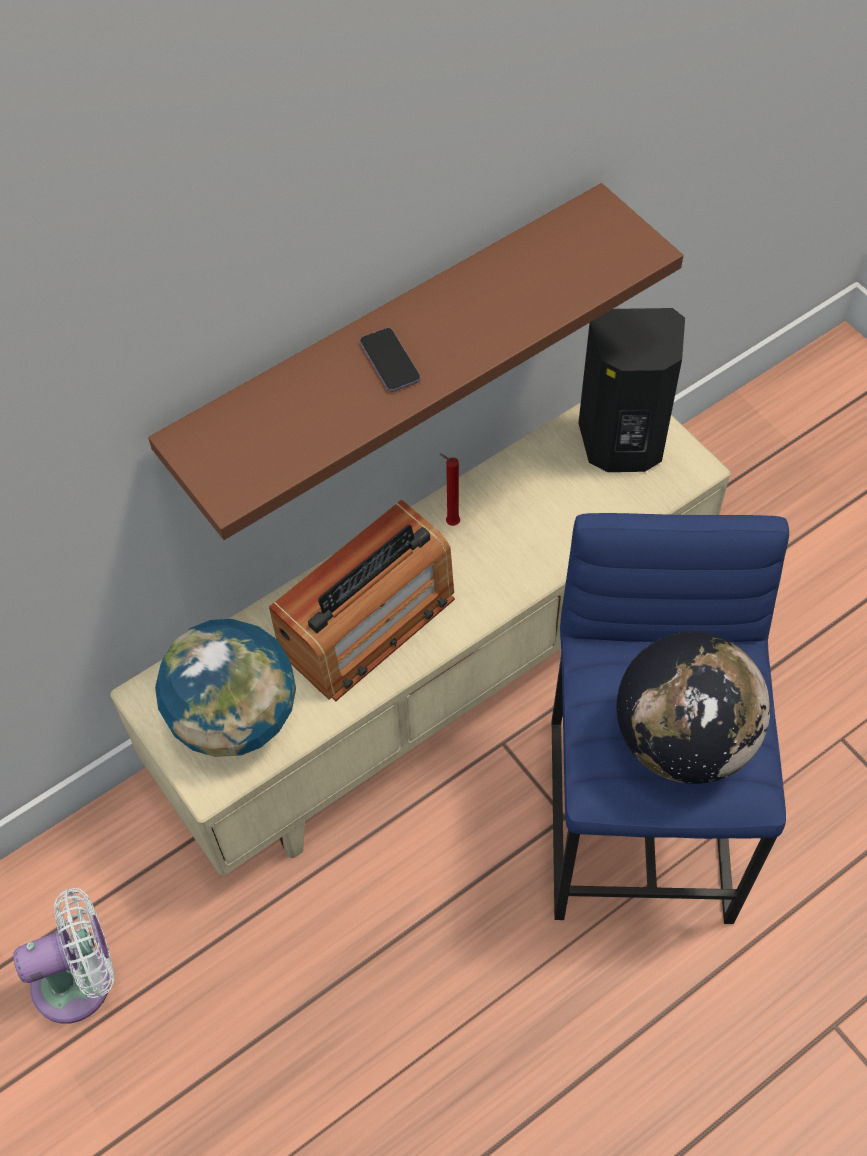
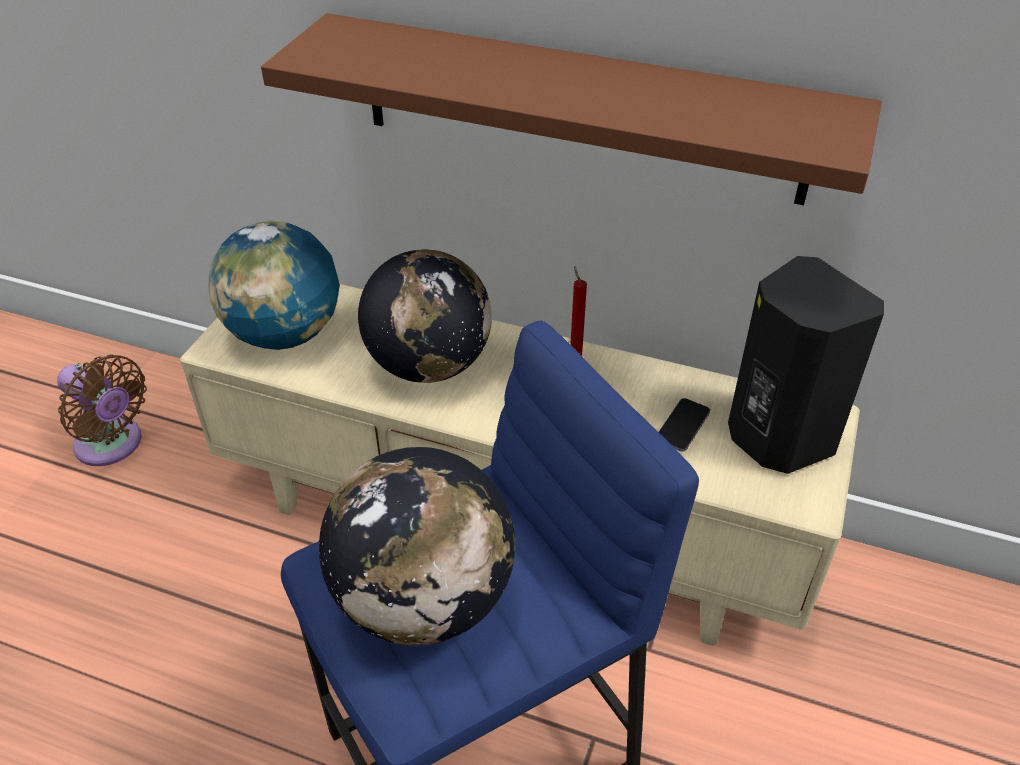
camera: 55 degrees right, 15 degrees down
(81, 980) = (113, 445): white fan -> brown fan
(368, 624) = (429, 365): radio -> globe
(390, 361) = (518, 74): phone -> phone (682, 426)

